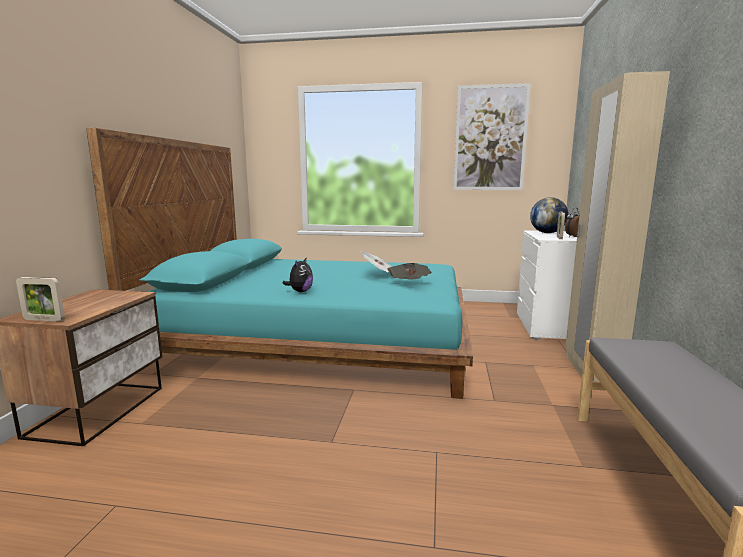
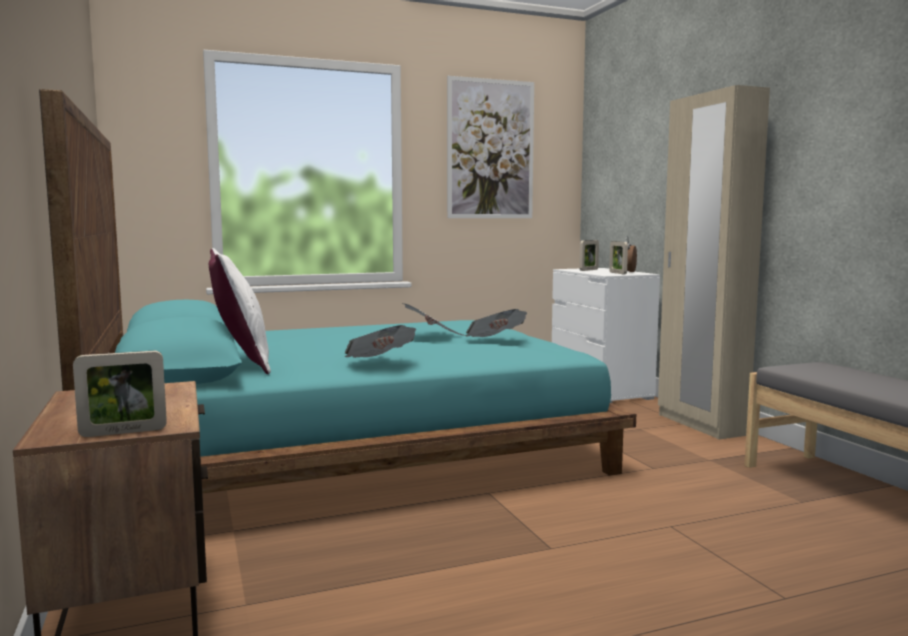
camera: 30 degrees left, 5 degrees down
(237, 281) = (241, 364): none -> white pillow
(300, 291) = (380, 363): plush toy -> newspaper
(547, 233) = (588, 270): globe -> picture frame

